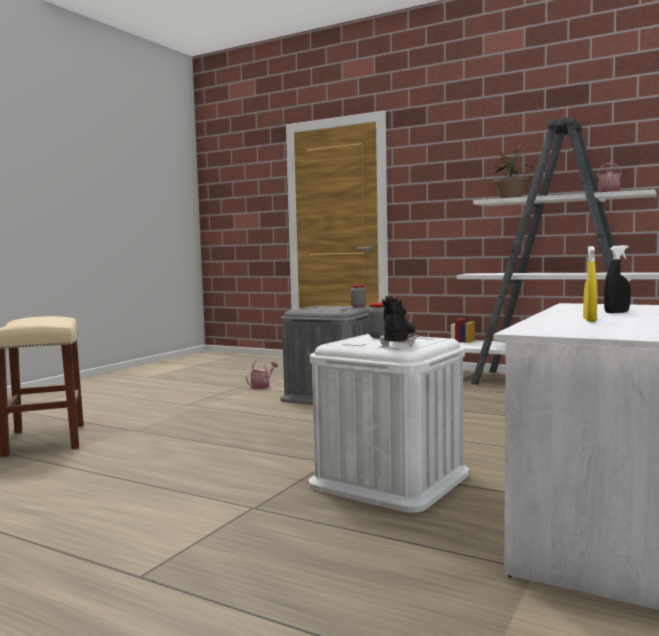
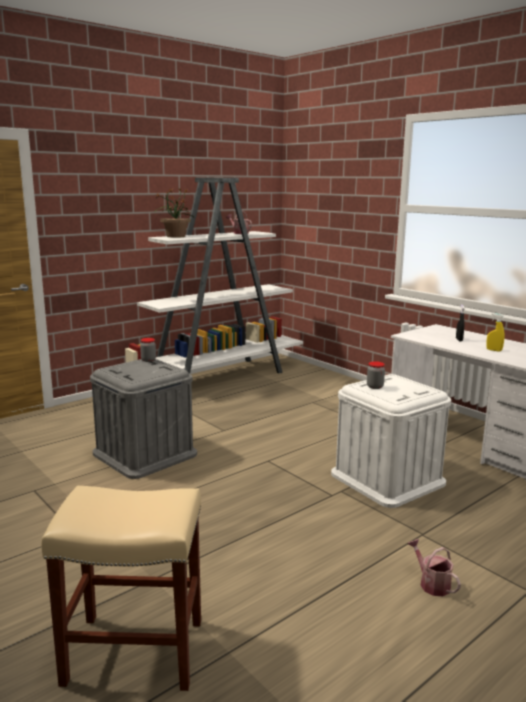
camera: 70 degrees left, 10 degrees up
(262, 386) = (52, 478): watering can -> watering can (431, 583)
(399, 344) = (414, 388): black boot -> none

